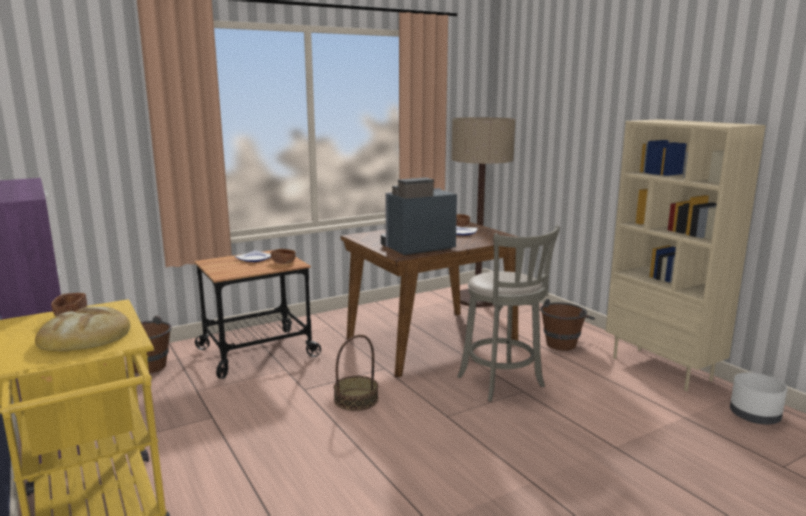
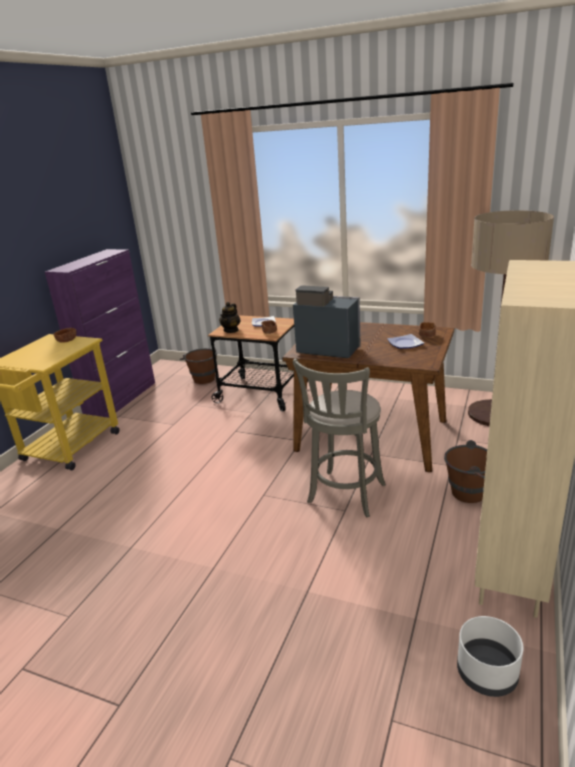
camera: 55 degrees right, 10 degrees up
(86, 336) = (43, 355): bread -> none
(233, 271) = (231, 330): none -> teapot
(356, 399) = (244, 453): basket -> none

